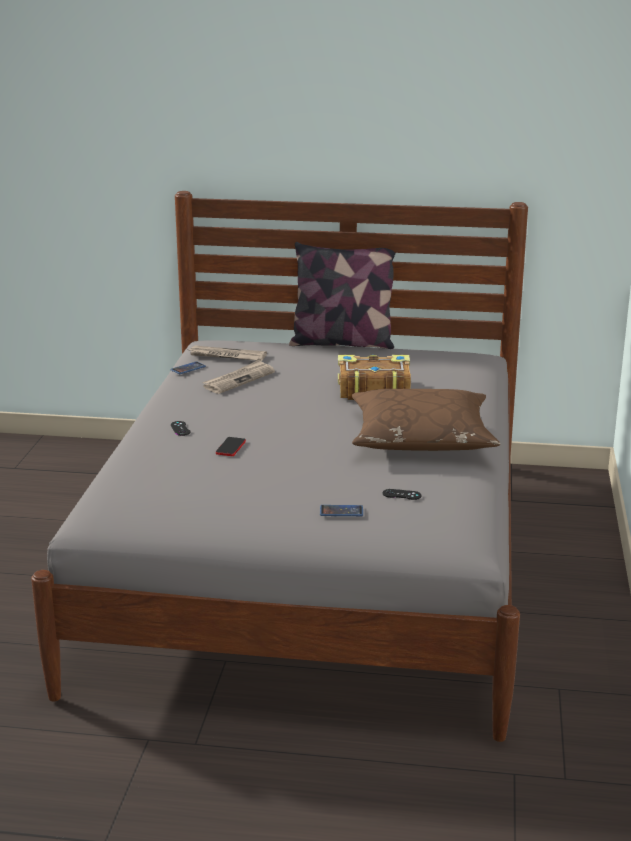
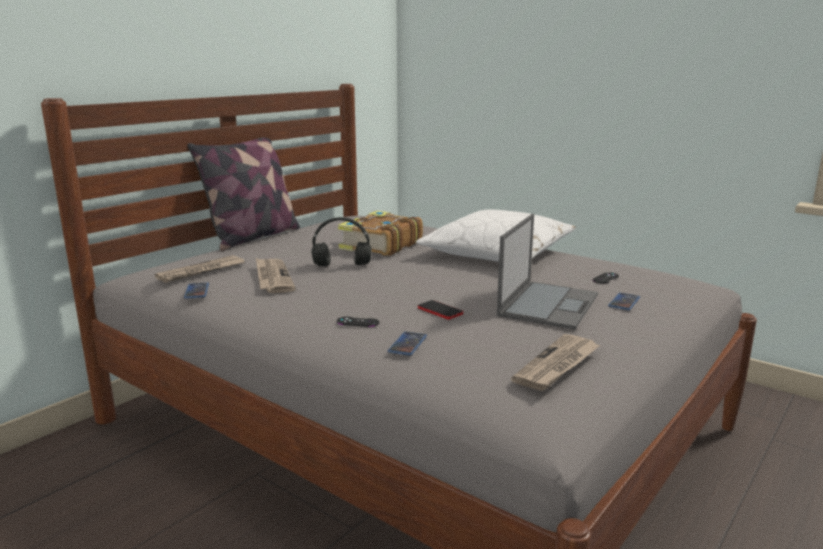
camera: 60 degrees left, 5 degrees down
(157, 452) = (407, 344): none -> phone
(169, 505) = (557, 365): none -> newspaper
(293, 482) = (548, 304): none -> laptop
(298, 391) = (343, 265): none -> black headphones
(421, 437) = (497, 253): brown pillow -> white pillow

